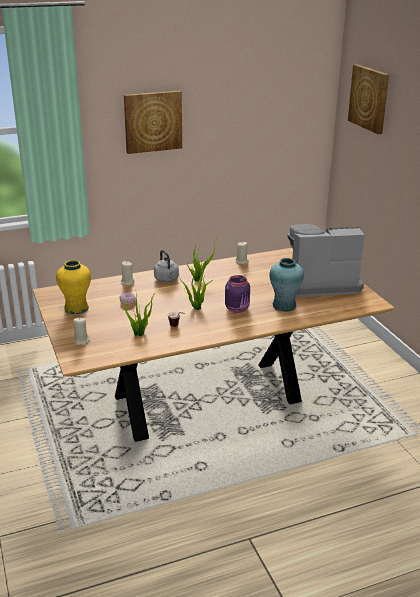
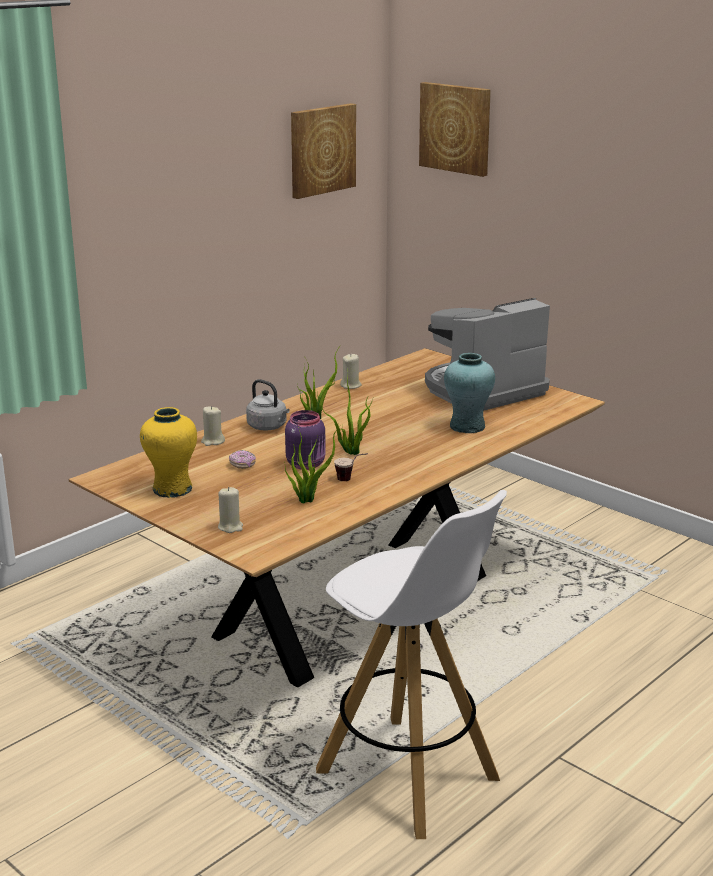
camera: 25 degrees left, 5 degrees down
(151, 519) = (409, 776): none -> white stool
(153, 121) = (159, 190): picture -> picture (321, 150)
(237, 308) = (410, 442): purple jar -> purple jar (307, 464)

